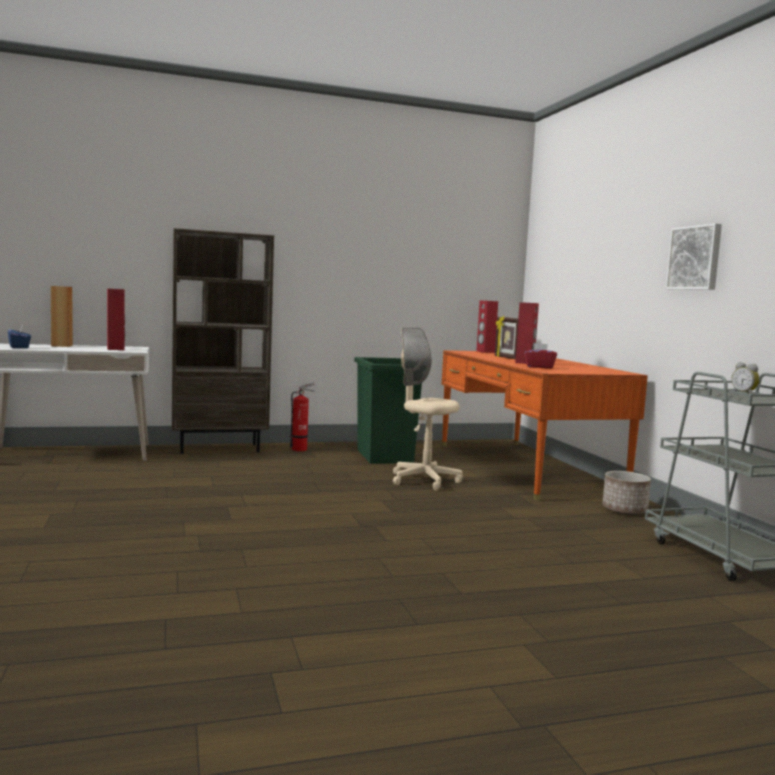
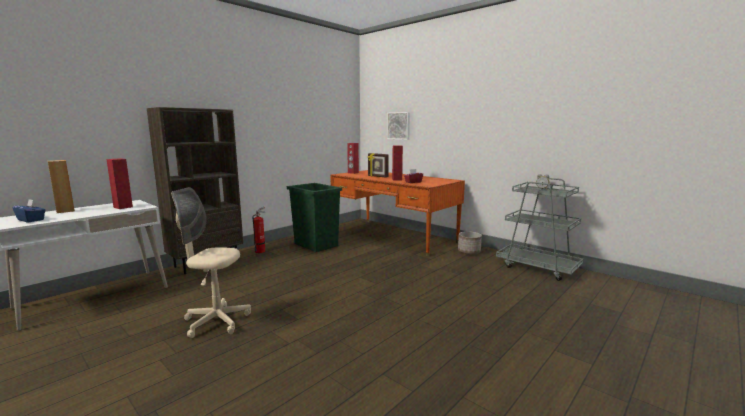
camera: 30 degrees left, 5 degrees up
(424, 480) = (360, 257): beige office chair -> beige office chair (216, 321)
(695, 258) = (491, 119): picture -> picture (399, 126)

